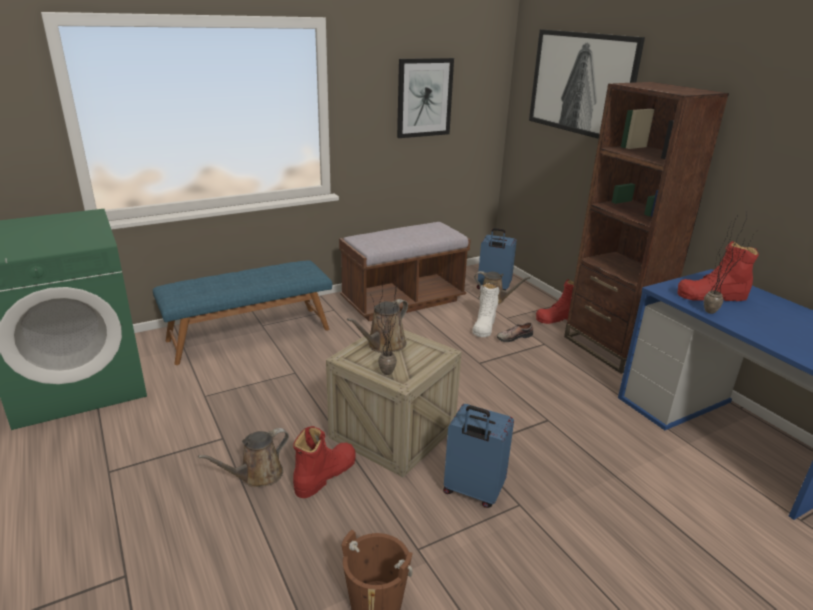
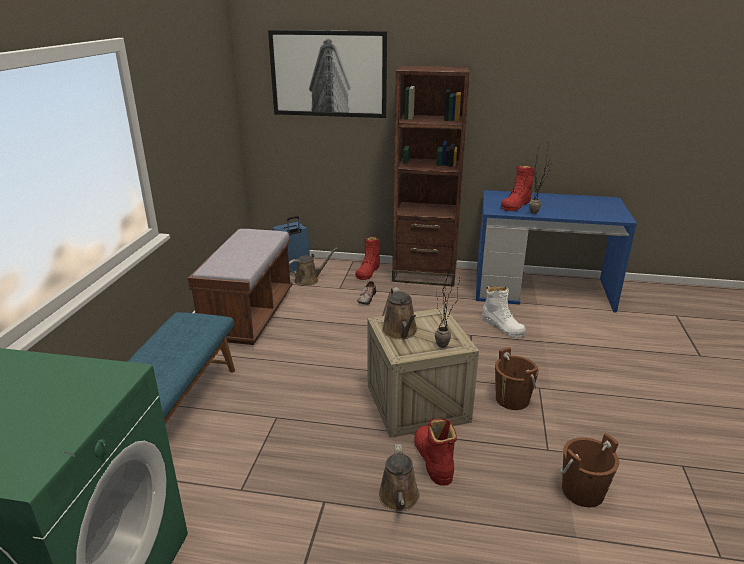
camera: 50 degrees left, 0 degrees up
(424, 98) = (196, 110): picture -> none
(472, 491) = (512, 399): blue suitcase -> brown bucket
(484, 325) = (336, 301): white boot -> white boot (502, 326)

